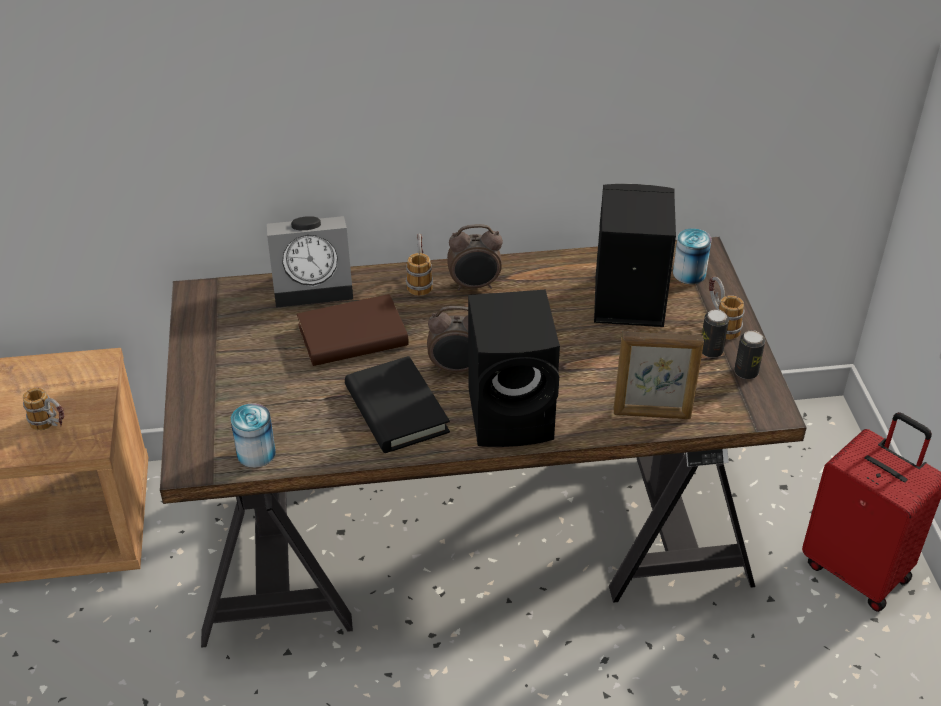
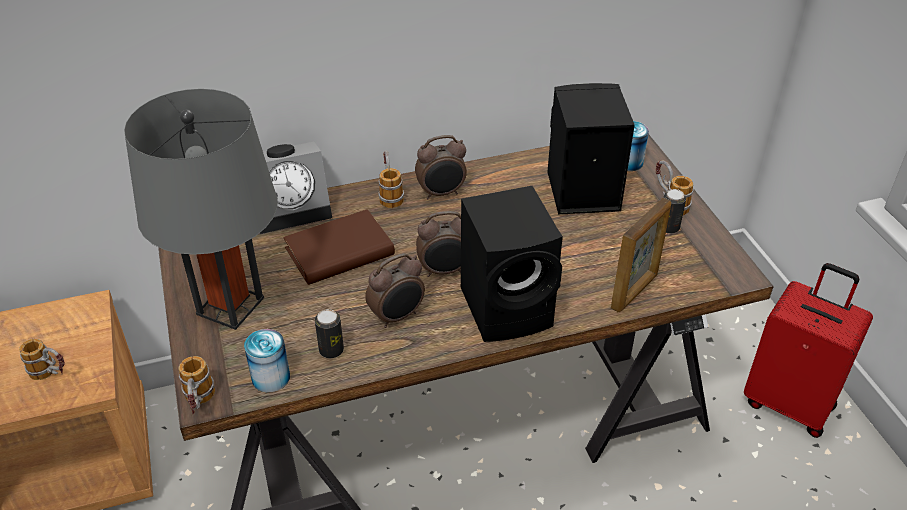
camera: 10 degrees left, 0 degrees up
(182, 470) = (199, 404): none -> mug
(231, 378) = (230, 306): none -> grey table lamp
(396, 409) = (397, 316): black book -> alarm clock
(652, 414) = (635, 291): picture frame -> picture frame turned 45 degrees counterclockwise
(746, 372) = (705, 243): can -> can (331, 350)

